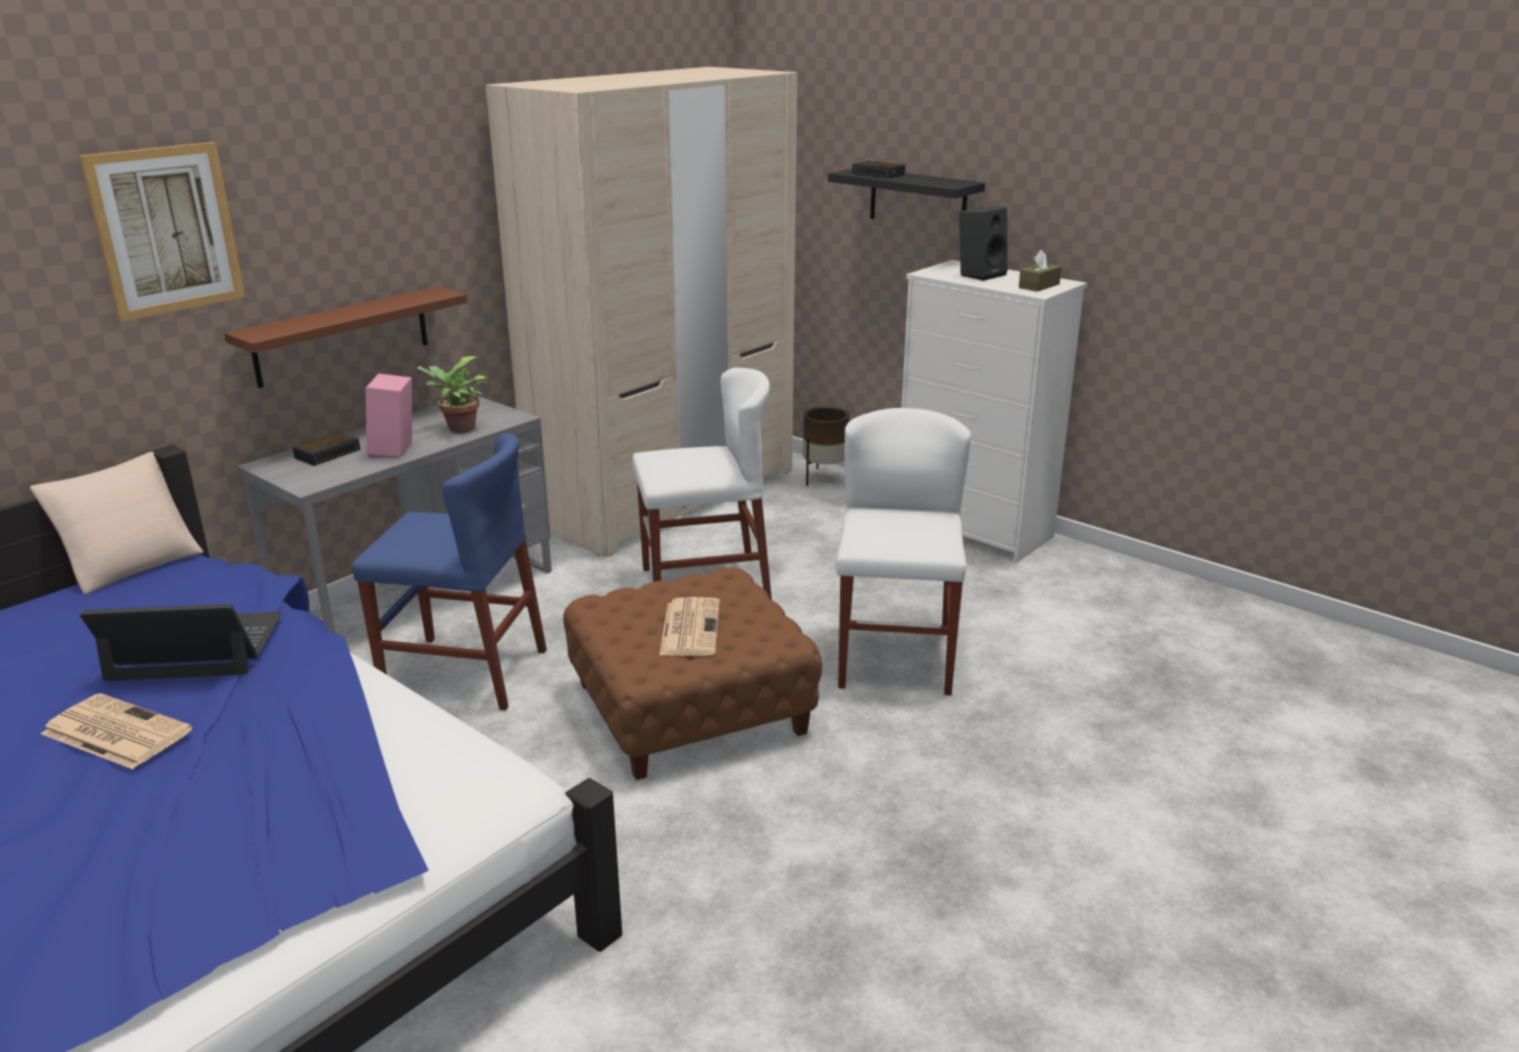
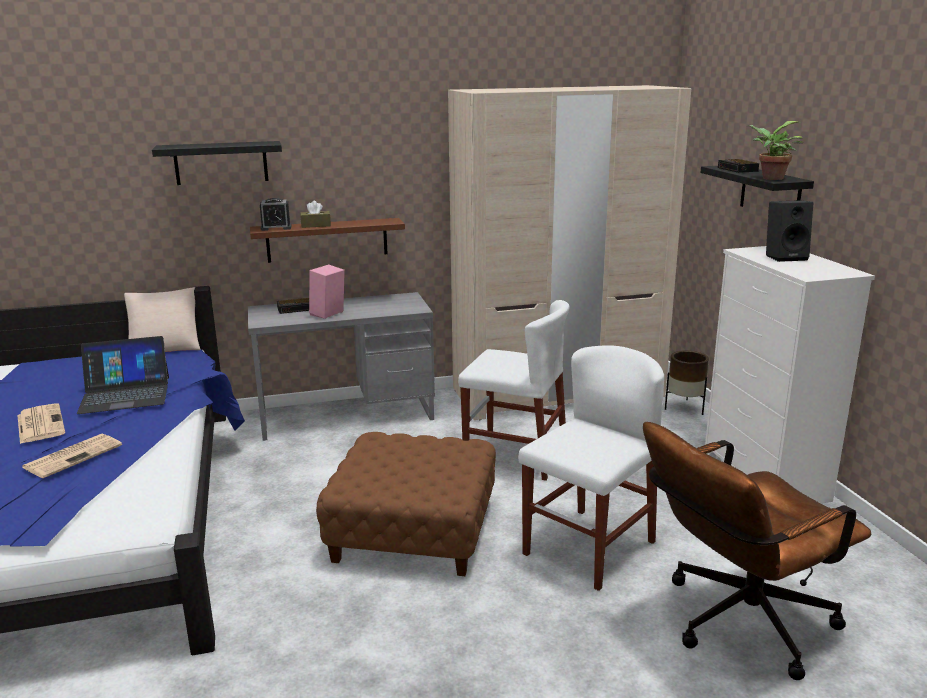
camera: 35 degrees right, 5 degrees down
(166, 230) = (221, 163): picture -> black shelf
(196, 647) = (125, 394): laptop -> laptop turned 135 degrees clockwise
(277, 328) = (276, 227): none -> alarm clock
(458, 429) = (378, 309): potted plant -> potted plant (769, 178)
(465, 672) = (319, 464): blue chair -> none
(690, 627) = (407, 470): newspaper -> newspaper (74, 456)
(1039, 286) = (821, 272): brown tissue box -> brown tissue box (316, 225)
(1094, 678) = (736, 624): none -> brown office chair

